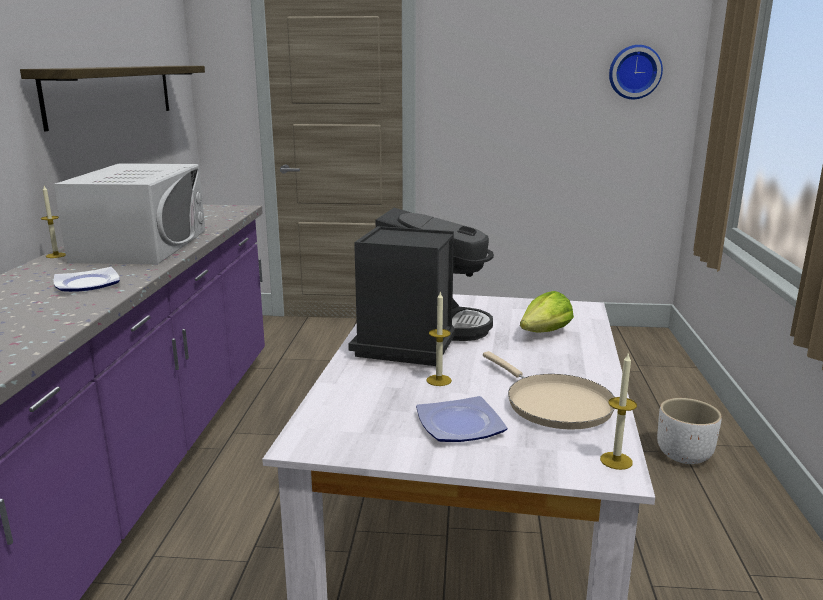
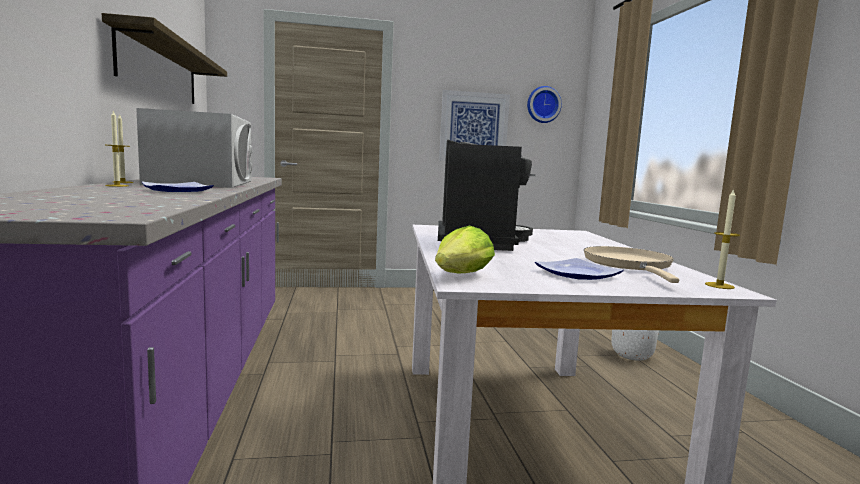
camera: 15 degrees left, 10 degrees down
(439, 380) = (525, 257): candle -> candle (117, 185)
(530, 110) = (474, 127): none -> picture
(545, 333) = (568, 240): lettuce -> lettuce (462, 275)
(553, 404) = (629, 265): beige frying pan -> beige frying pan turned 135 degrees counterclockwise

